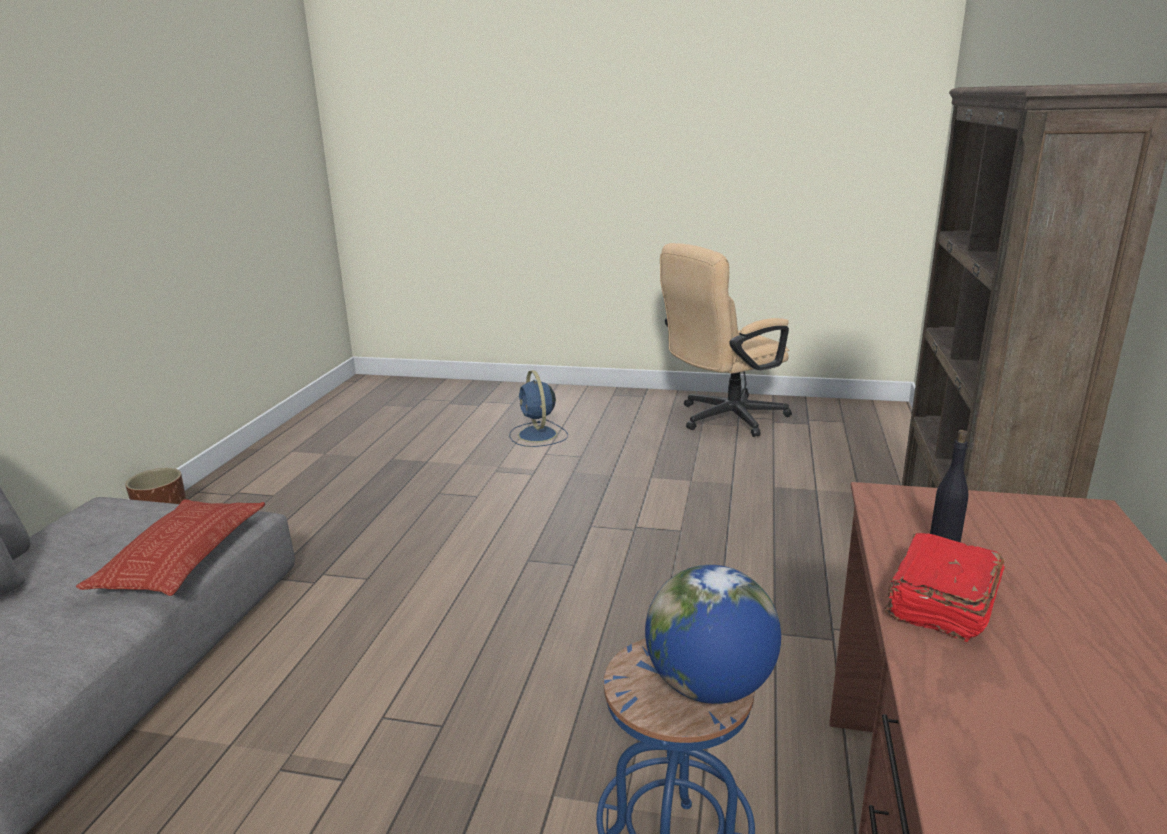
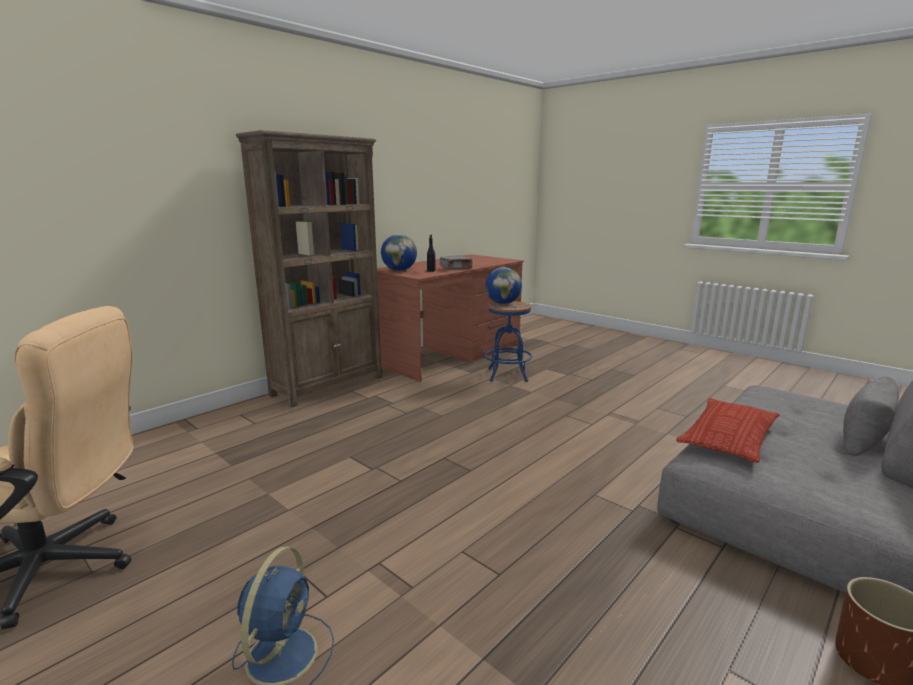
camera: 150 degrees left, 5 degrees down
(940, 604) = (456, 268): red book -> grey book
(1022, 520) = (399, 270): none -> globe

